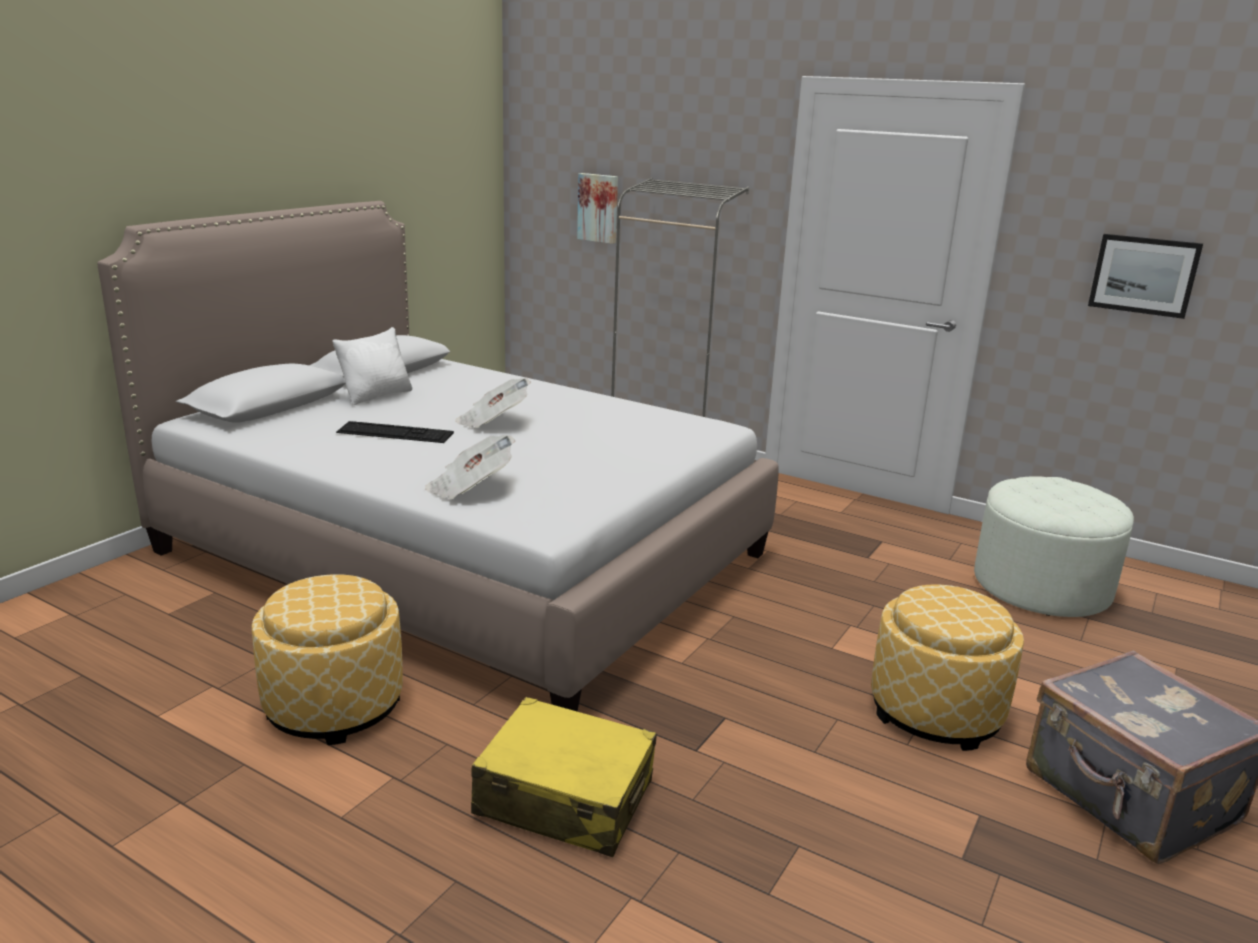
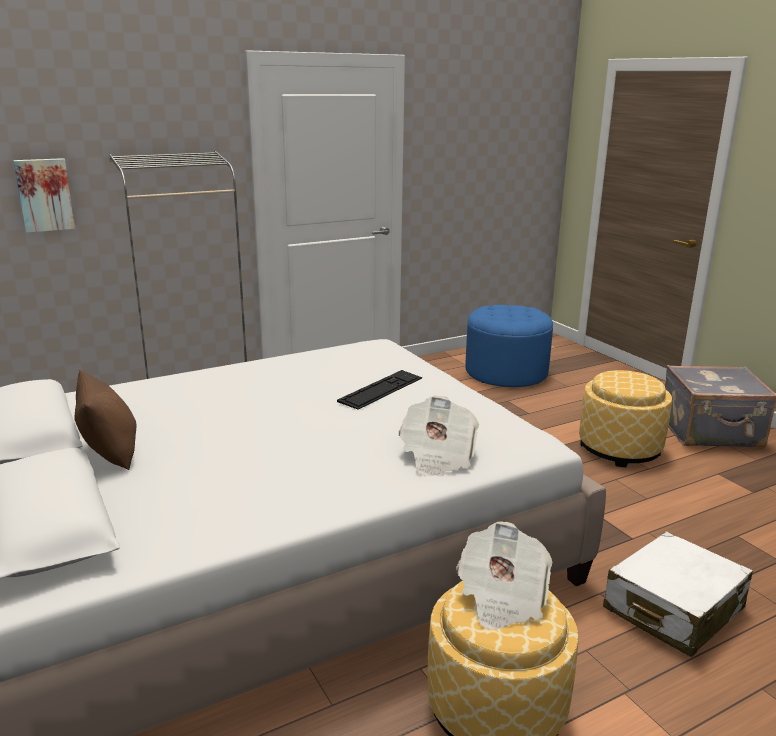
camera: 60 degrees left, 0 degrees up
(376, 395) = (110, 453): white pillow -> brown pillow
(395, 433) = (253, 463): keyboard -> keyboard (381, 389)
(493, 422) = (276, 414): newspaper -> newspaper (501, 597)
(564, 797) = (673, 609): yellow suitcase -> white suitcase
(1041, 586) = (506, 372): white ottoman -> blue ottoman
(1144, 275) = (479, 173): picture -> none

